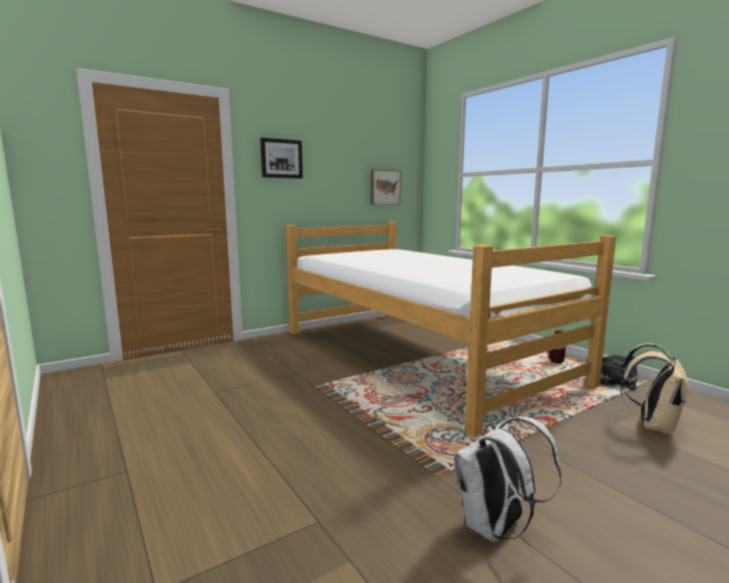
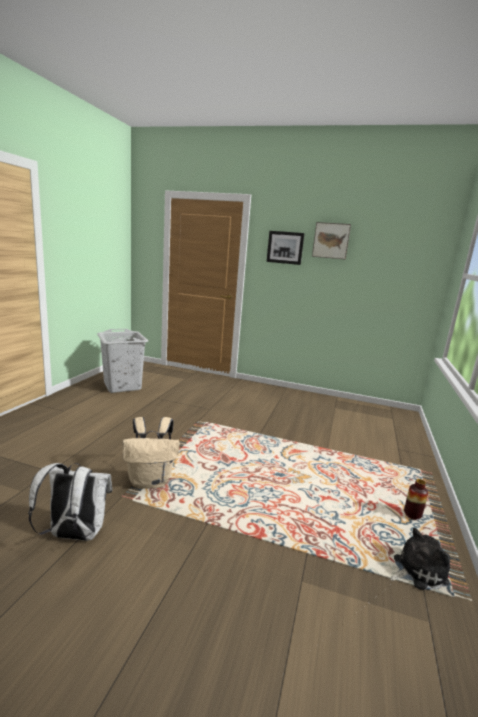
camera: 50 degrees right, 5 degrees up
(130, 404) = (122, 386): none -> grey laundry basket
(384, 187) = (391, 280): picture -> picture (331, 240)
(418, 355) = (307, 439): bed -> none
(653, 425) = (330, 613): beige backpack -> beige backpack (151, 481)

